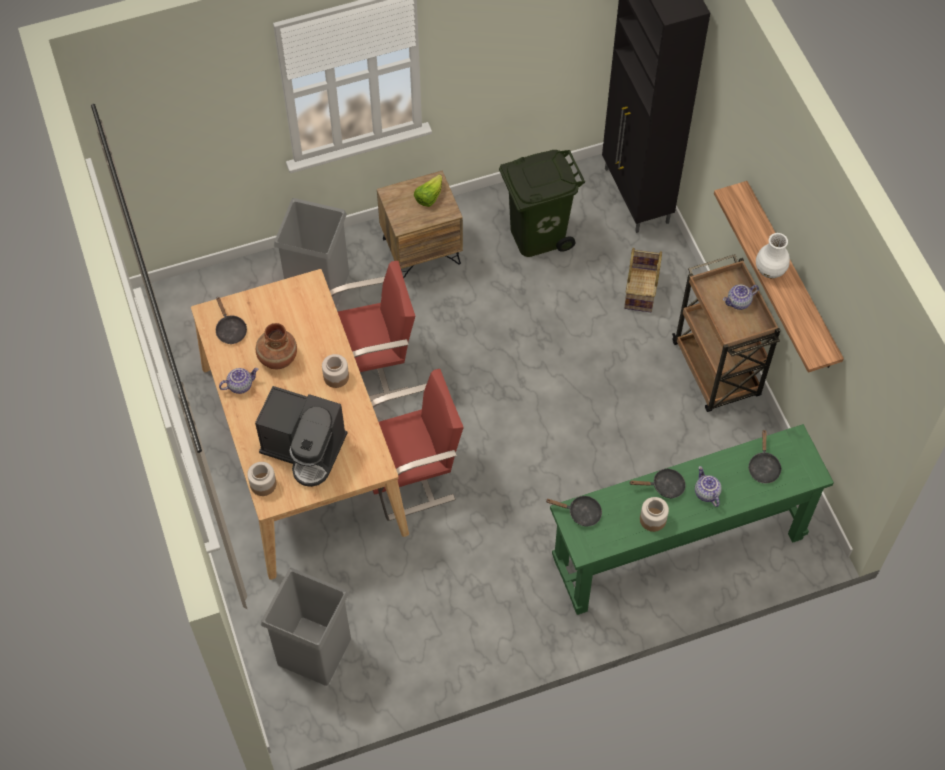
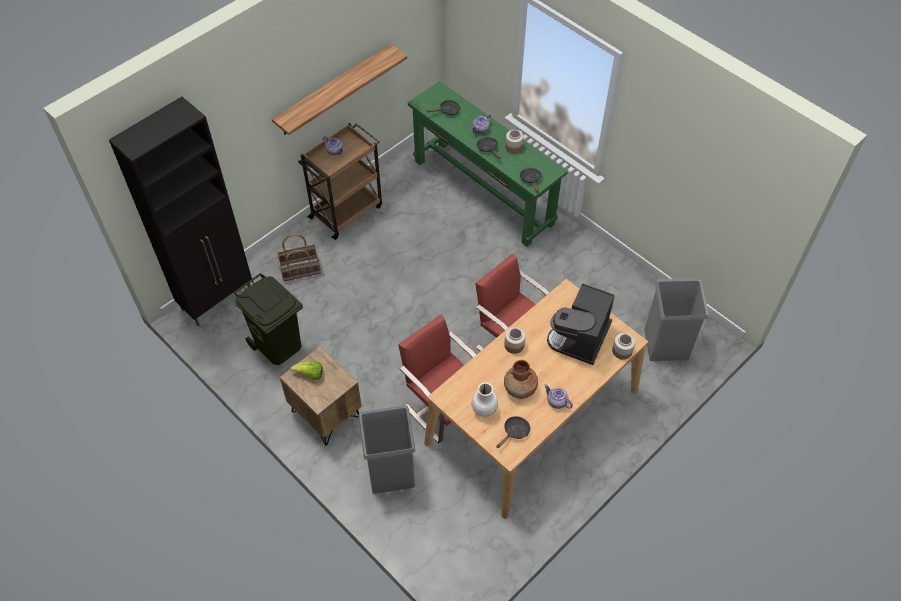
camera: 115 degrees left, 5 degrees down
(305, 449) = (580, 338): coffee machine -> coffee machine turned 150 degrees counterclockwise
(769, 270) = (342, 89): white vase -> white vase (484, 410)

